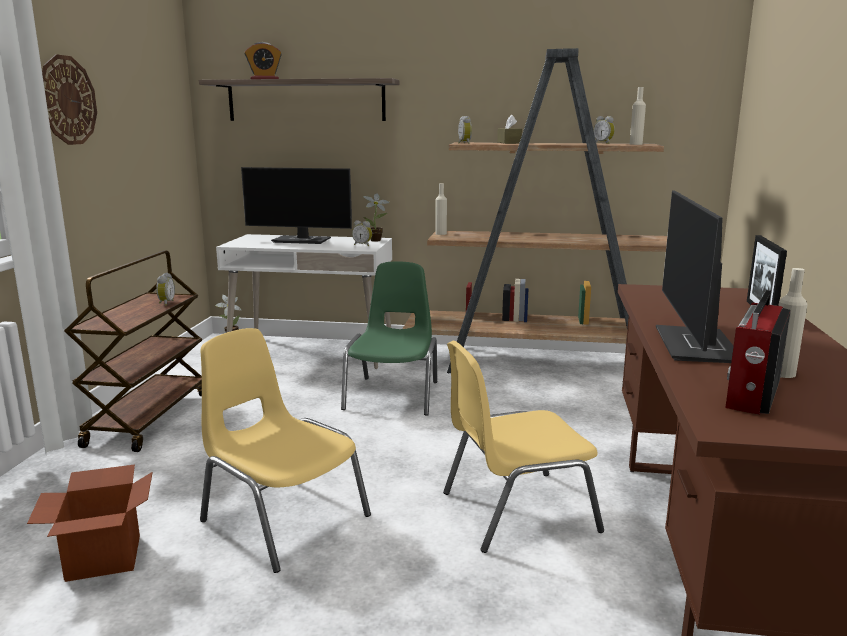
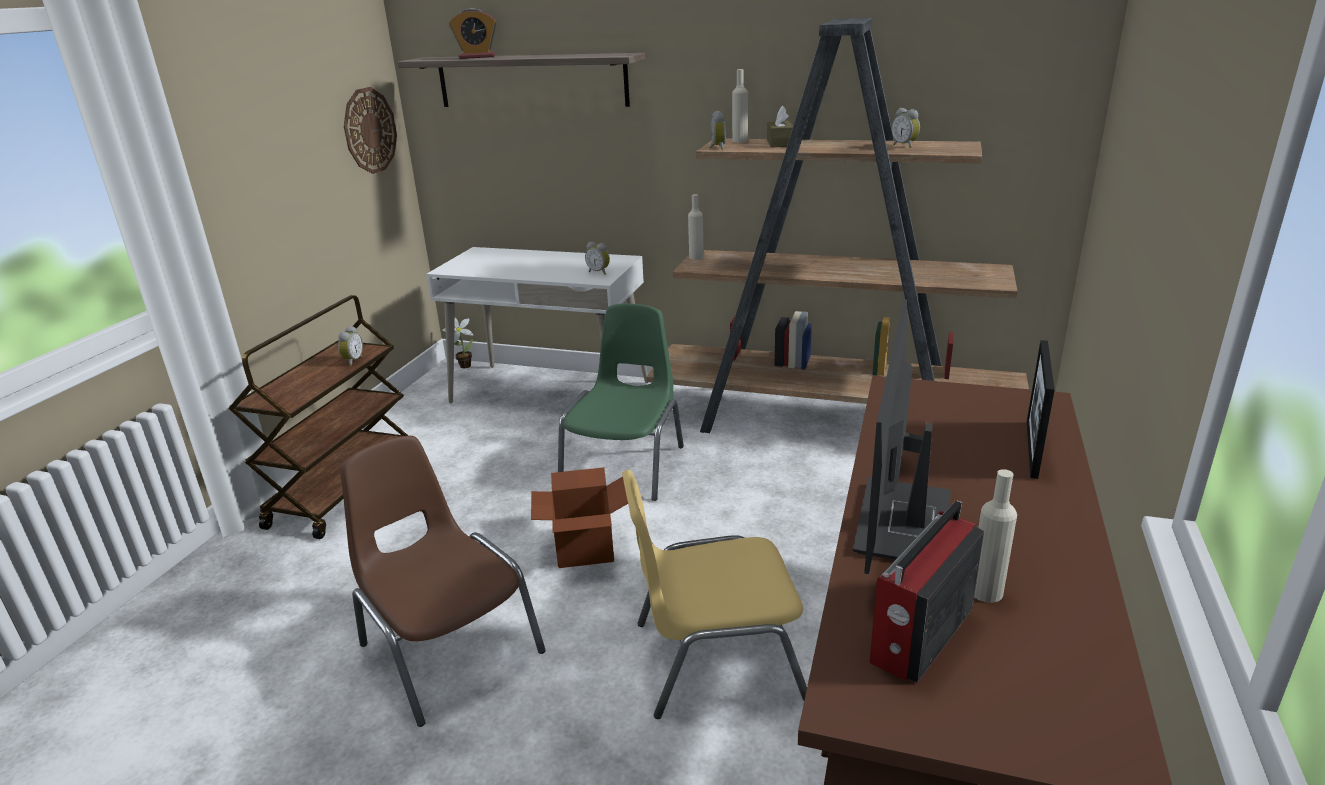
camera: 10 degrees right, 10 degrees up
(67, 100) = (218, 126): wall clock -> wall clock (369, 130)
(104, 558) = (251, 688): cardboard box -> cardboard box (585, 548)
(283, 518) = (448, 647): yellow chair -> brown chair
(303, 240) = (532, 261): monitor -> none
(377, 240) = (621, 262): potted plant -> none
(636, 144) = (947, 149): beige bottle -> beige bottle (740, 141)

